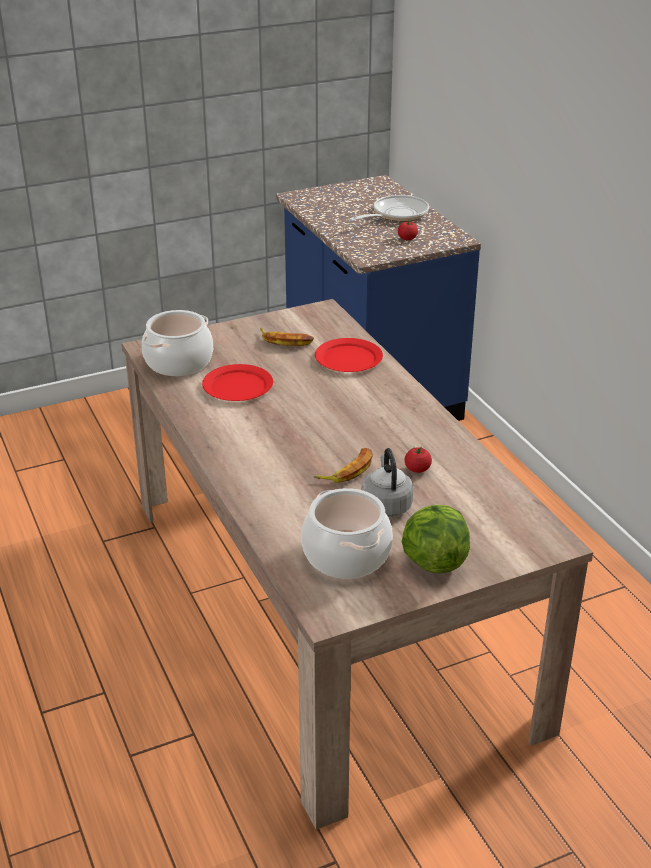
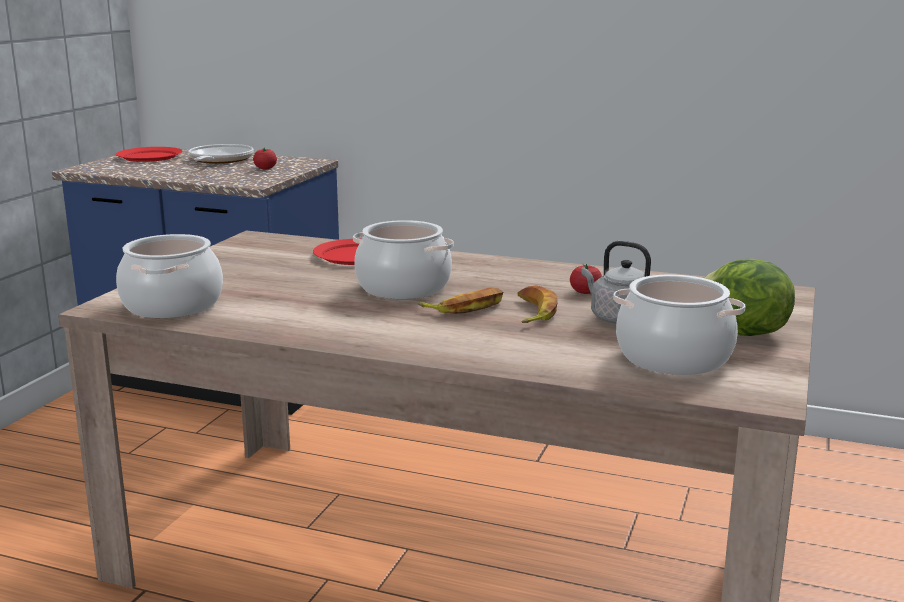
camera: 45 degrees left, 15 degrees down
(237, 386) = (285, 300): red plate -> red plate (149, 157)
(285, 341) = (263, 262): banana -> banana (465, 308)
(318, 406) = (402, 288): none -> cooking pot

